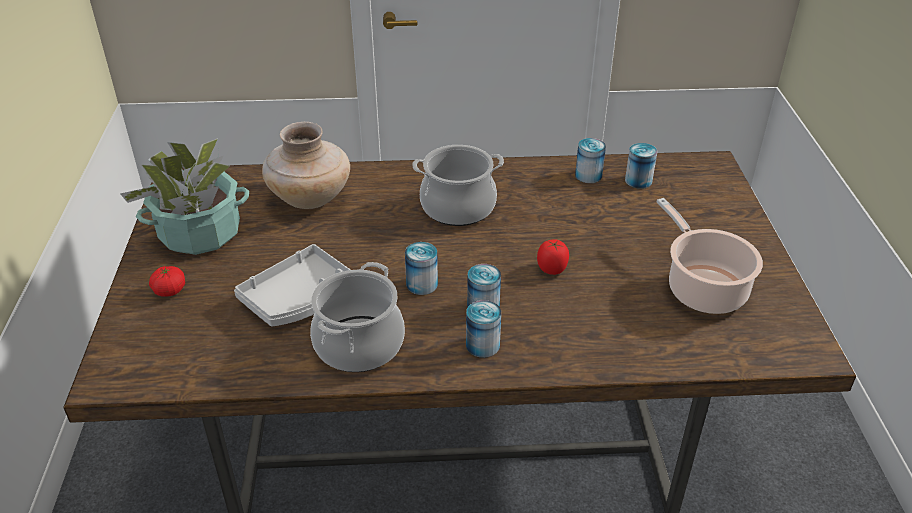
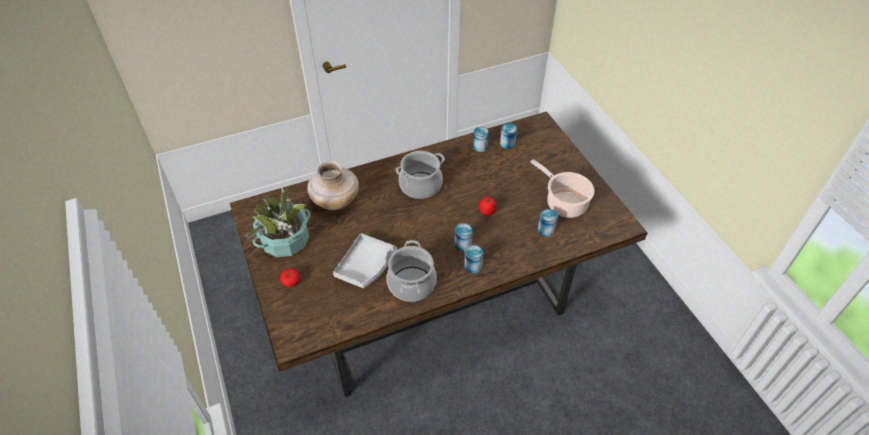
camera: 20 degrees left, 10 degrees up
(422, 284) = (425, 239): can -> can (546, 230)

